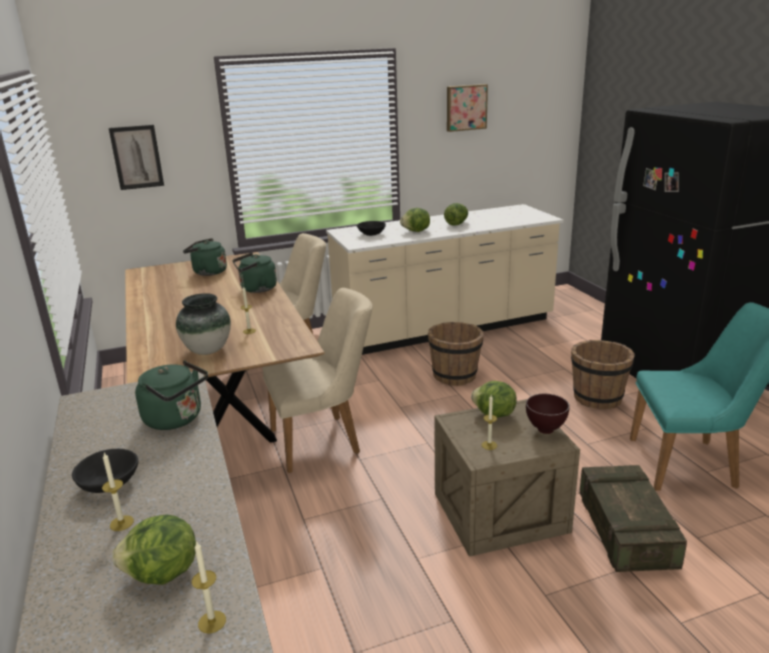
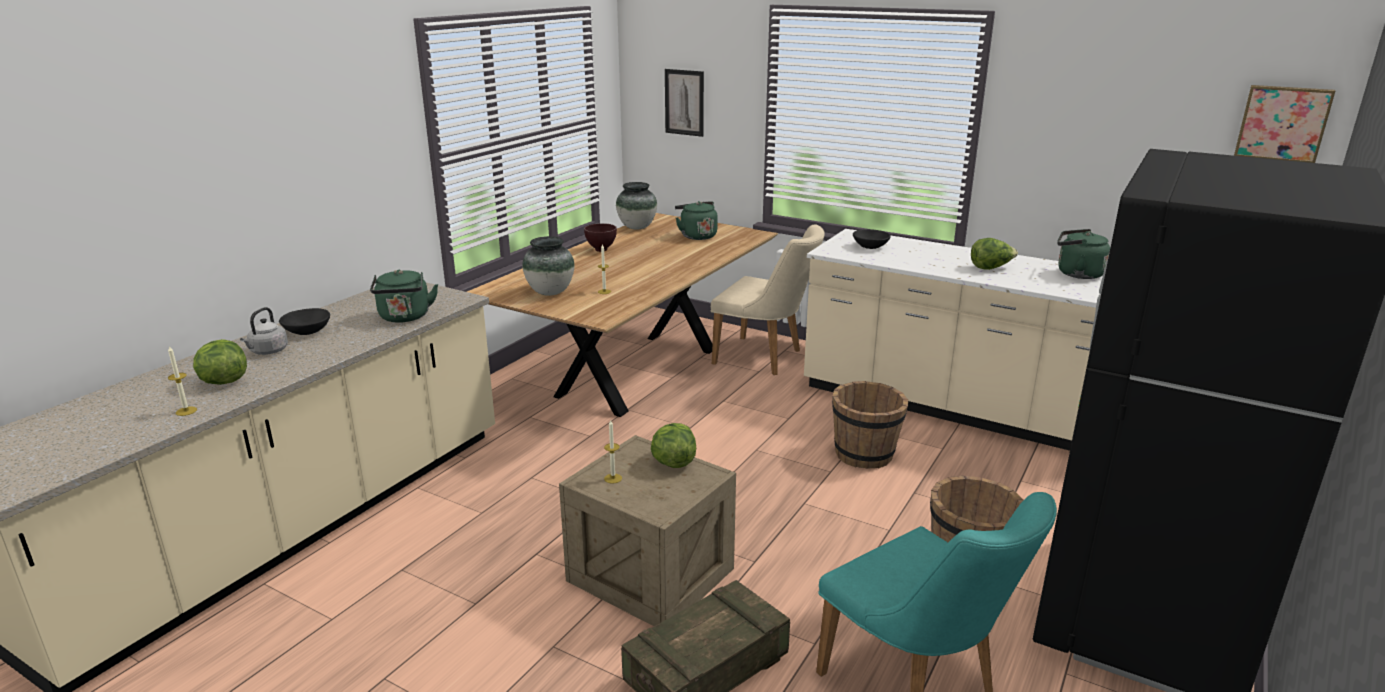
camera: 50 degrees right, 0 degrees up
(121, 523) = (268, 351): candle -> grey kettle
(141, 283) = (637, 227): none -> vase
(256, 289) = (691, 263): green kettle -> green kettle (1076, 274)
(324, 440) = (650, 436): beige chair -> none
(416, 231) = (921, 260): lettuce -> none
(466, 107) = (1097, 108): picture -> picture (1282, 123)
(544, 430) = (677, 498): brown bowl -> brown bowl (601, 250)

